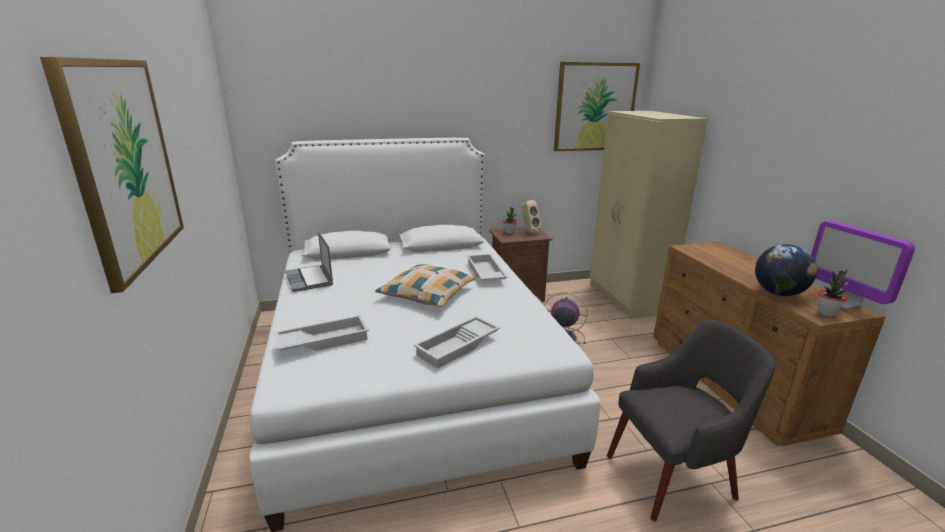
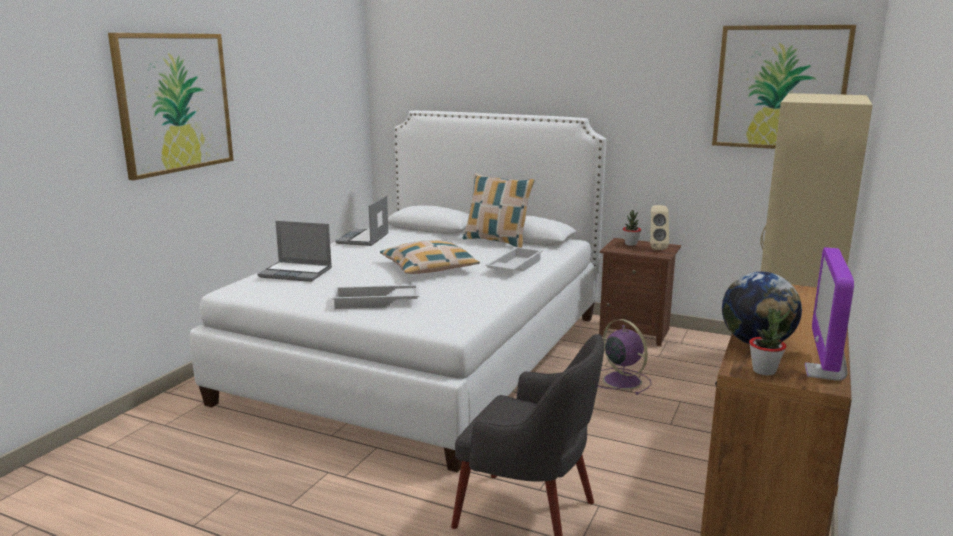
camera: 40 degrees right, 5 degrees down
(324, 340) = (297, 273): white tray -> laptop
(427, 252) = (497, 241): none -> pillow

